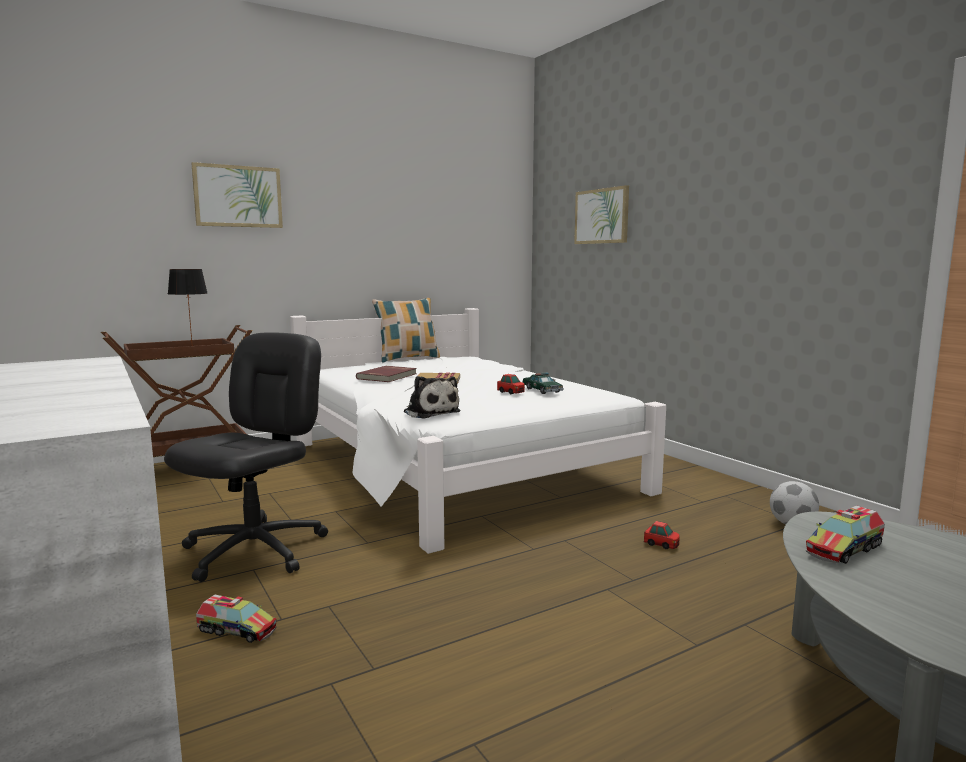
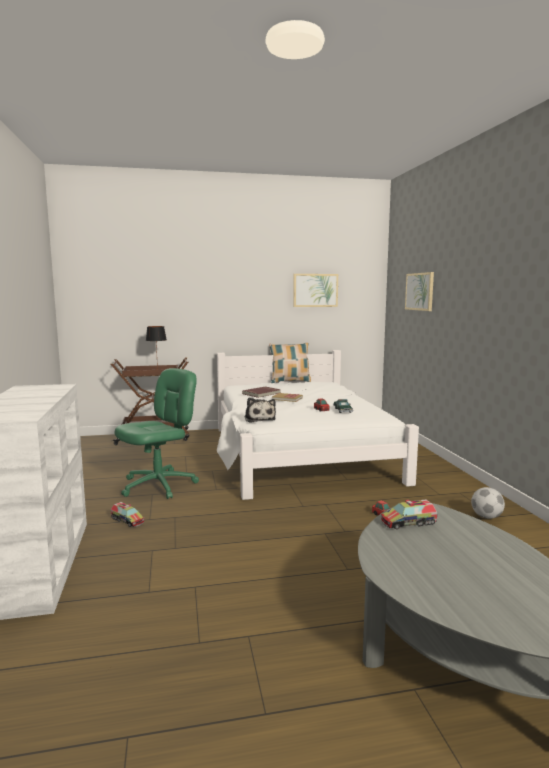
camera: 20 degrees right, 0 degrees up
(238, 196) = (189, 283): picture -> picture (315, 290)
(255, 550) = (159, 485): black office chair -> green office chair

